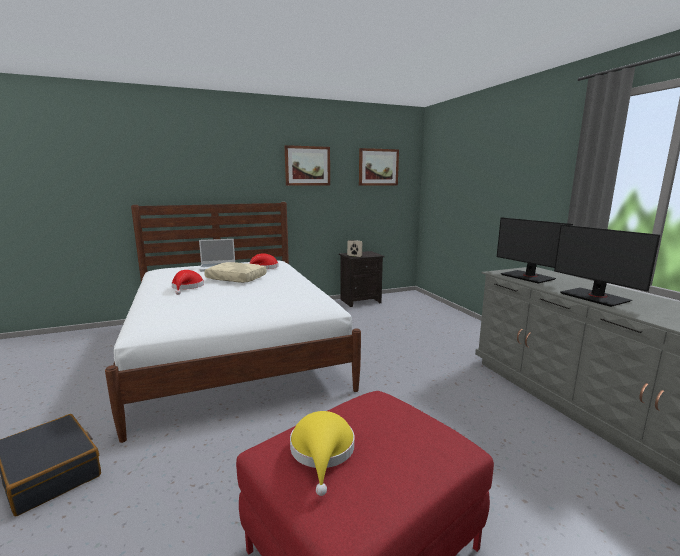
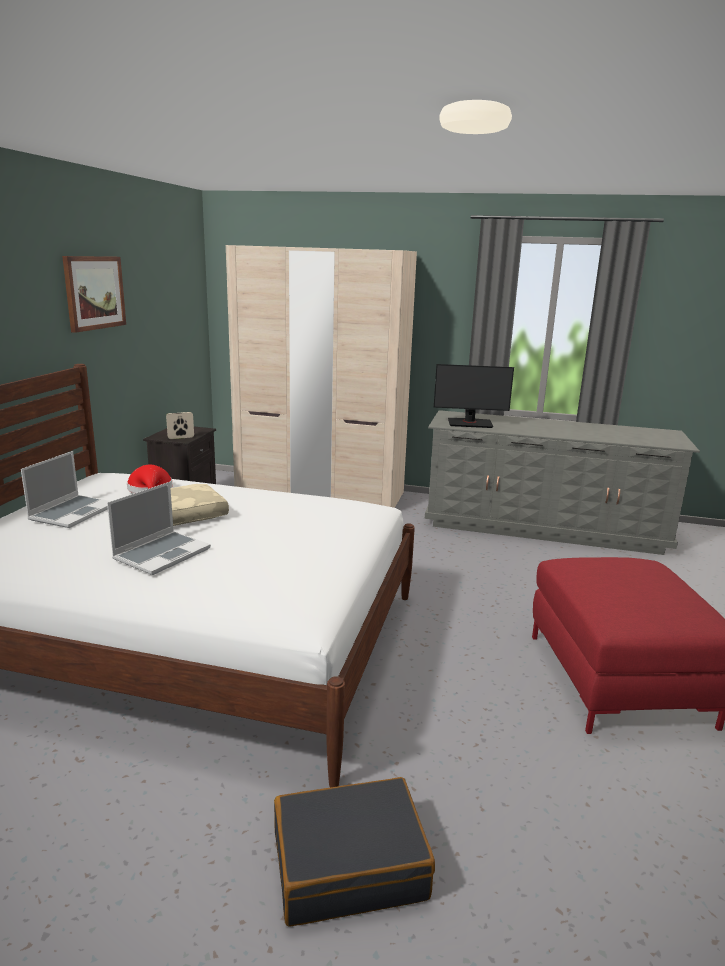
camera: 55 degrees left, 5 degrees up
(187, 287) = (162, 553): red hat -> laptop
(322, 452) = (635, 603): yellow hat -> none
(378, 167) = (169, 287): picture -> none
(446, 318) = (320, 494): none -> beige wardrobe
(595, 297) = (546, 431): monitor -> none

